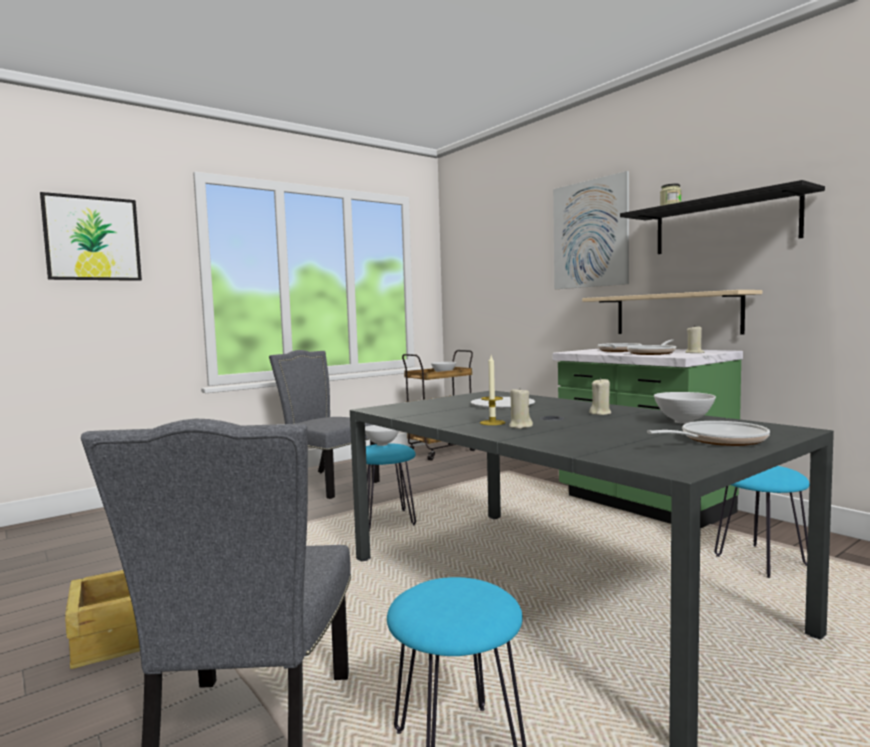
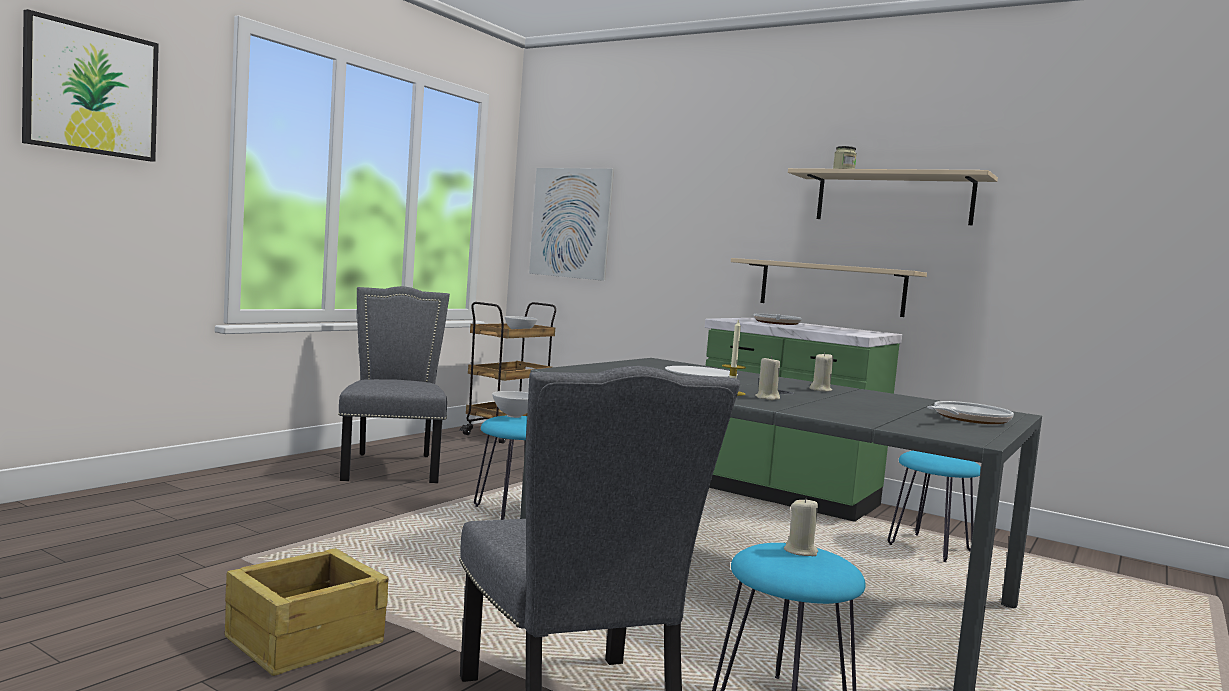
camera: 20 degrees left, 0 degrees up
(329, 484) = (392, 468): grey chair -> grey chair turned 60 degrees clockwise
(590, 234) = (735, 183): picture -> picture (571, 223)
(653, 353) = (822, 329): frying pan -> none
(683, 422) = (910, 402): white bowl -> none
(694, 353) = (863, 332): beige candle -> beige candle (801, 551)
(724, 225) = (893, 199): black shelf -> beige shelf

